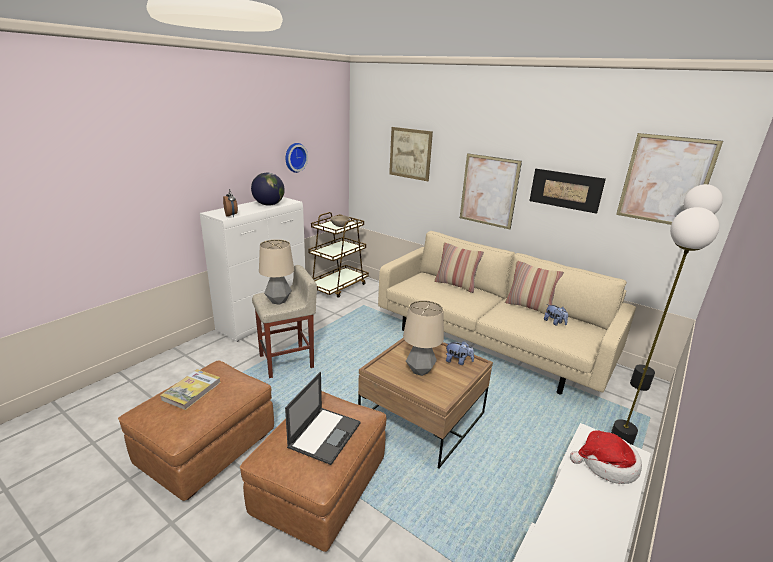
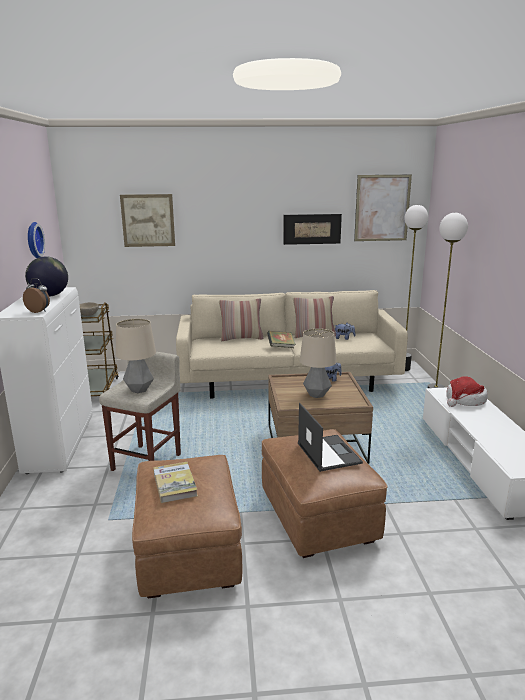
camera: 40 degrees left, 5 degrees down
(474, 307) = (281, 347): none -> book
(488, 191) = (243, 243): picture -> none

